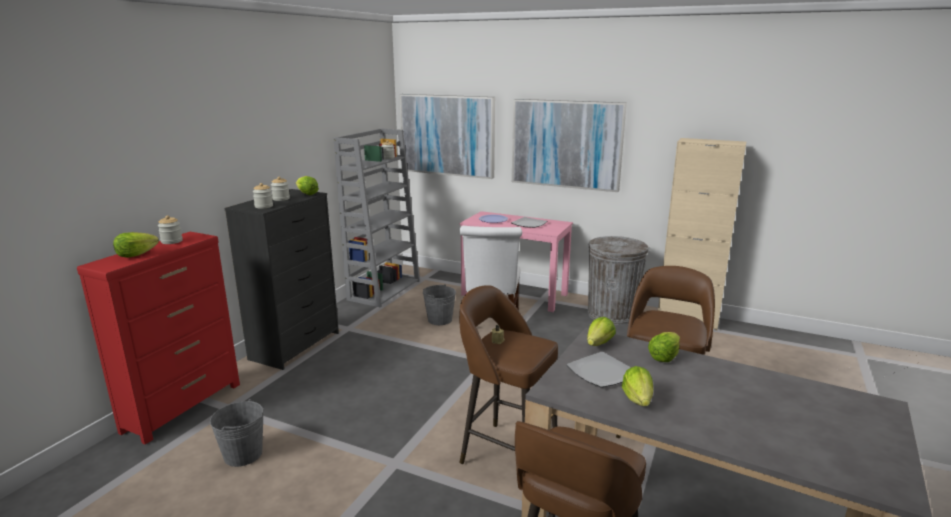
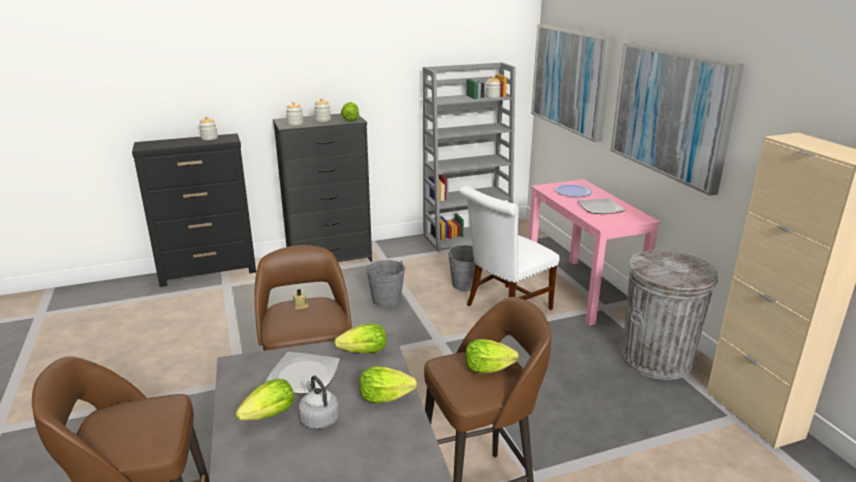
camera: 45 degrees right, 5 degrees up
(136, 255) = (171, 143): lettuce -> lettuce (487, 368)
(184, 407) = (209, 272): red dresser -> black dresser
(243, 454) = (185, 321): grey bucket -> grey bucket (386, 300)
(663, 385) = (318, 418): none -> grey kettle

